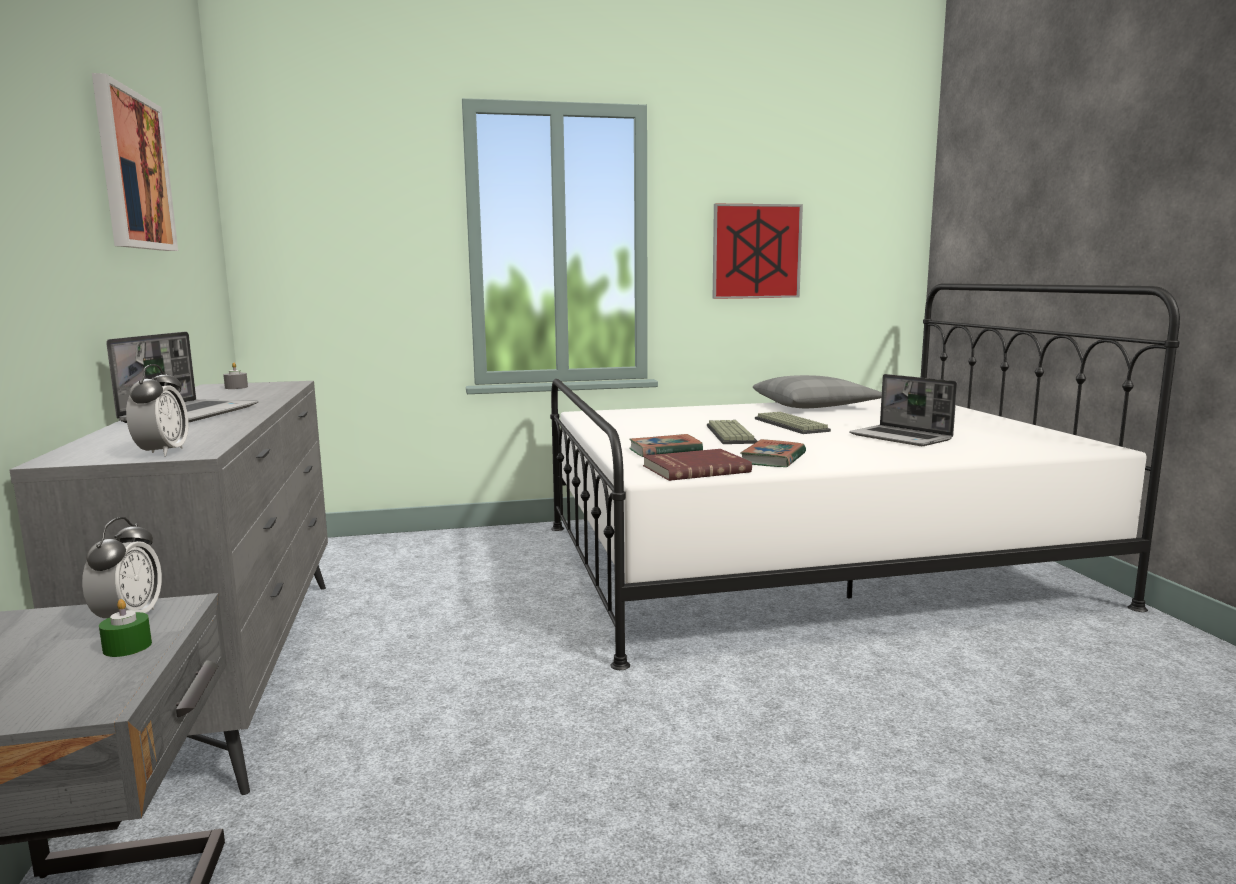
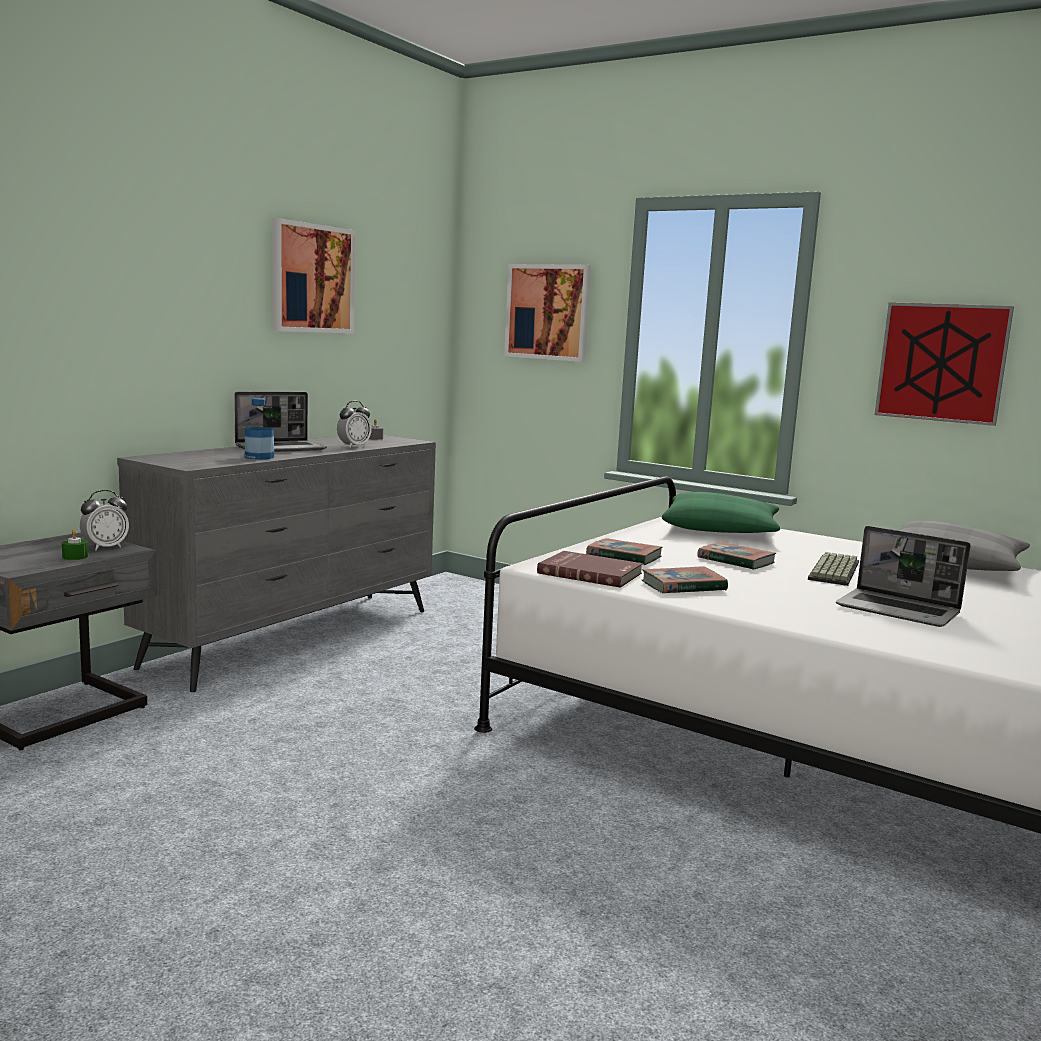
camera: 45 degrees right, 0 degrees up
(162, 452) = (183, 463): alarm clock -> alarm clock (354, 446)
(220, 426) = (259, 457): none -> bottle
(365, 222) = (547, 312): none -> picture
(638, 416) = (721, 529): none -> green pillow
(728, 434) = (735, 561): keyboard -> book
(901, 438) = (899, 610): laptop -> laptop turned 60 degrees counterclockwise

